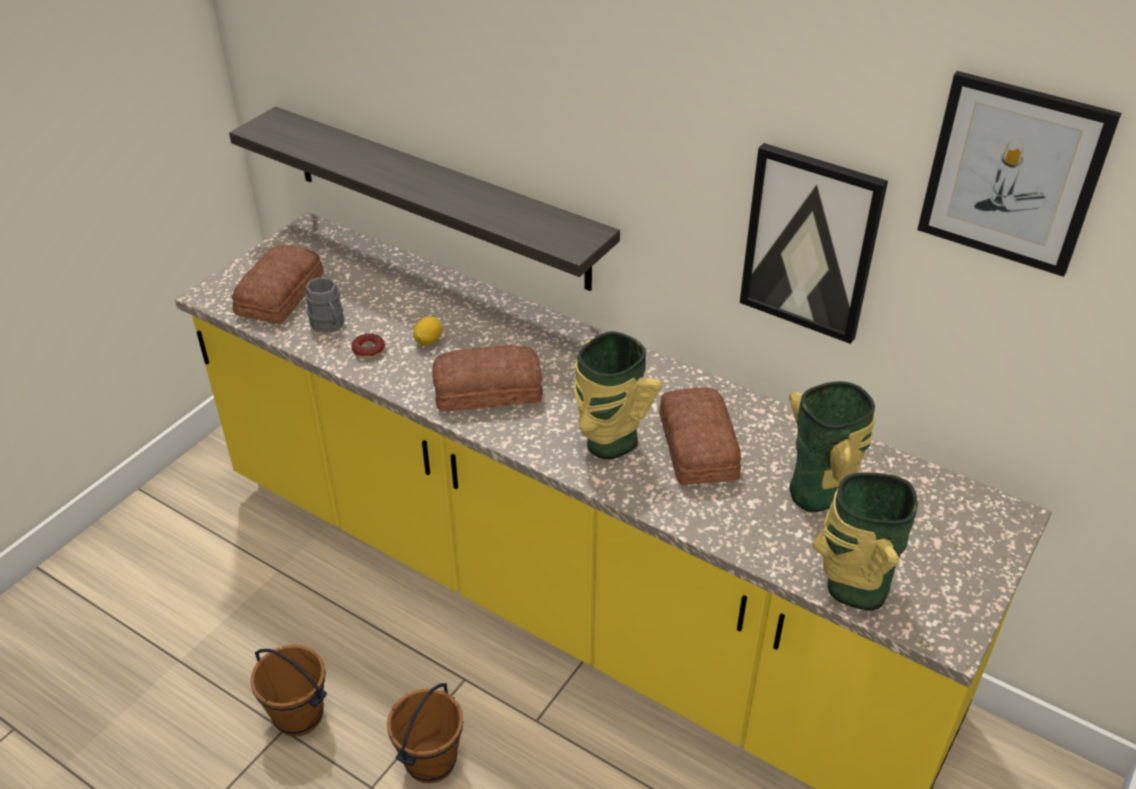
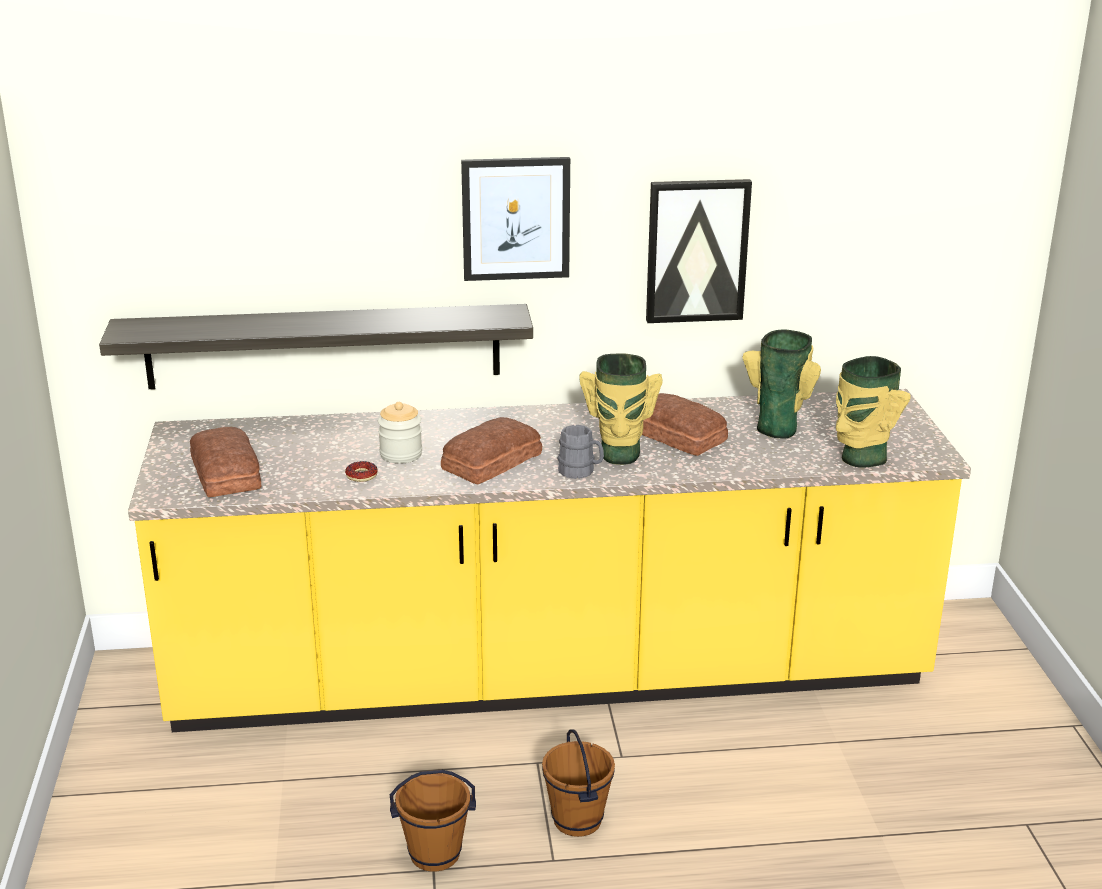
camera: 40 degrees left, 15 degrees down
(329, 325) = (303, 475): grey mug -> grey mug (580, 472)
(428, 341) = (401, 454): lemon -> jar
(1013, 174) = (834, 144): picture -> picture (516, 218)

